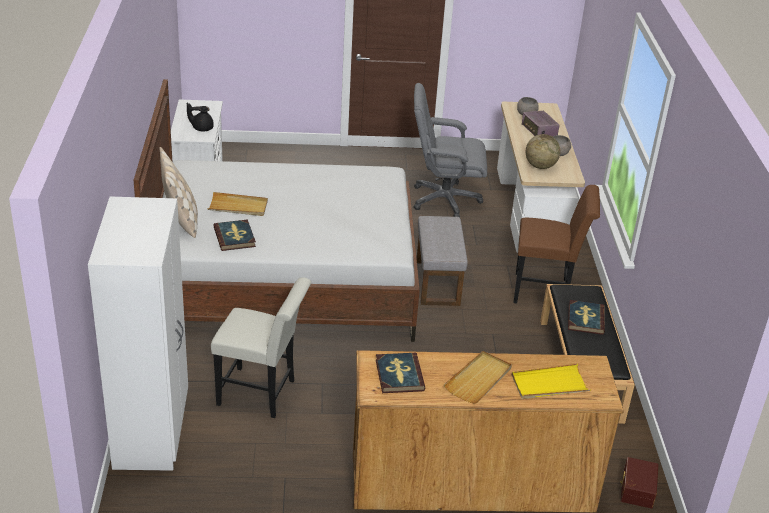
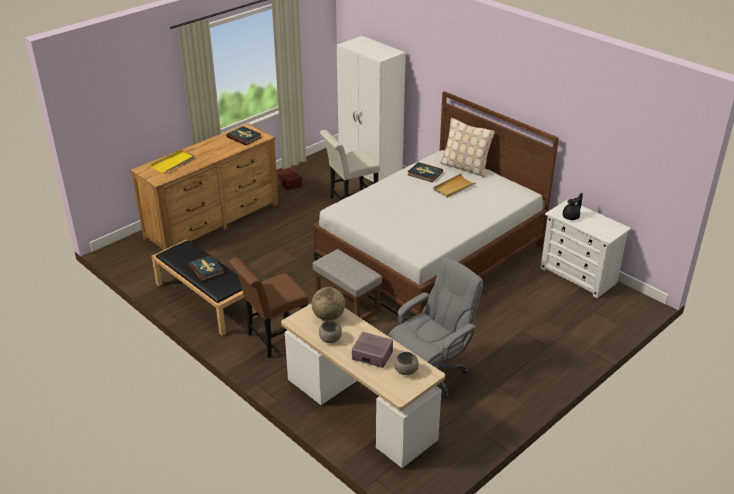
camera: 140 degrees right, 0 degrees up
(479, 379) = (208, 151): beige tray -> none
(636, 489) = (129, 257): brown storage box -> brown storage box (290, 183)

